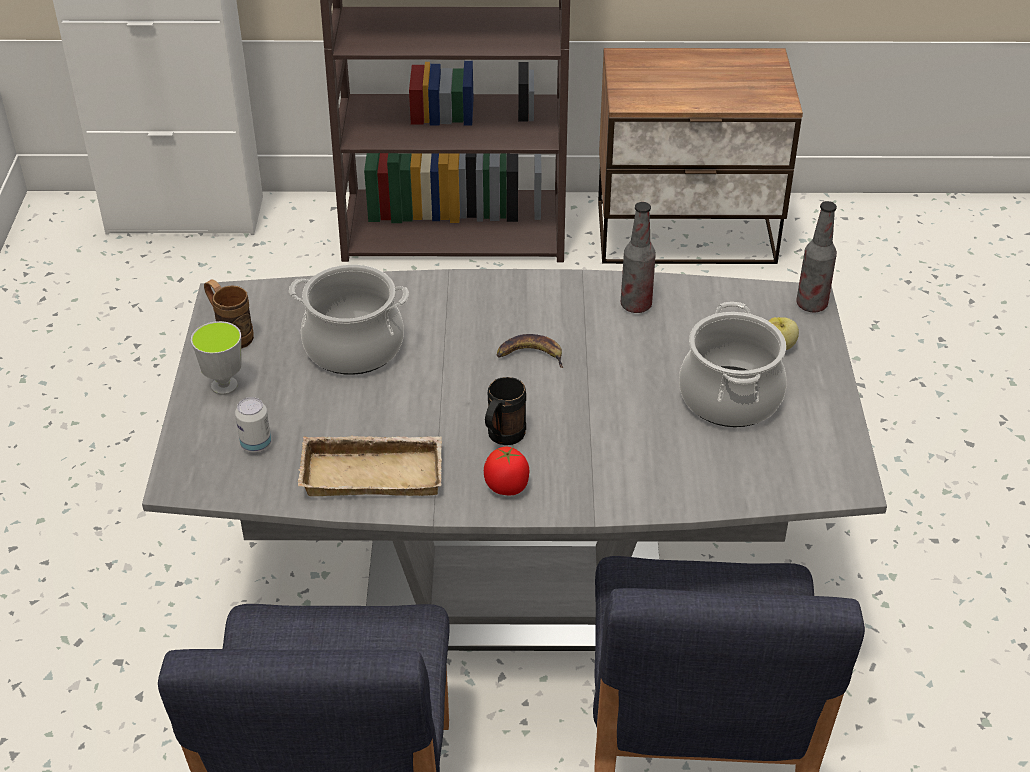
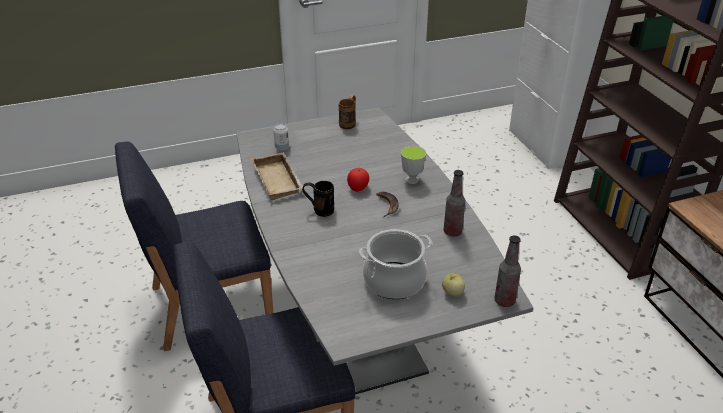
camera: 70 degrees right, 5 degrees down
(224, 386) = (314, 130): cup -> cup (412, 180)
(354, 347) = (360, 155): cooking pot -> none
(507, 487) = (286, 219): tomato -> tomato (358, 188)

